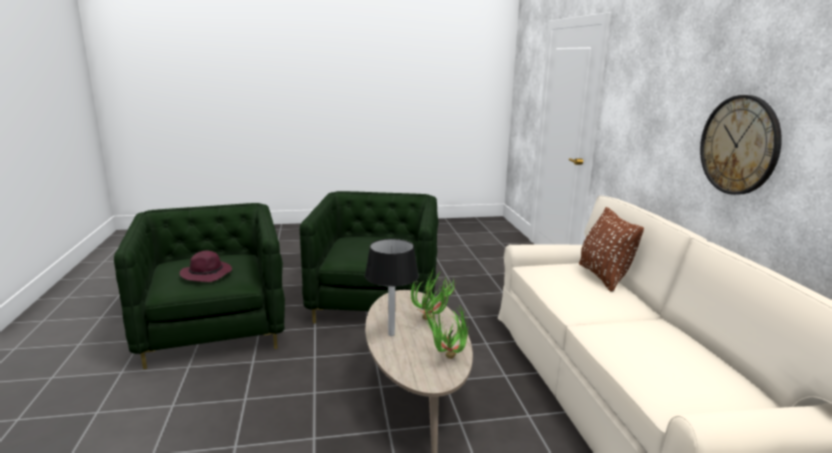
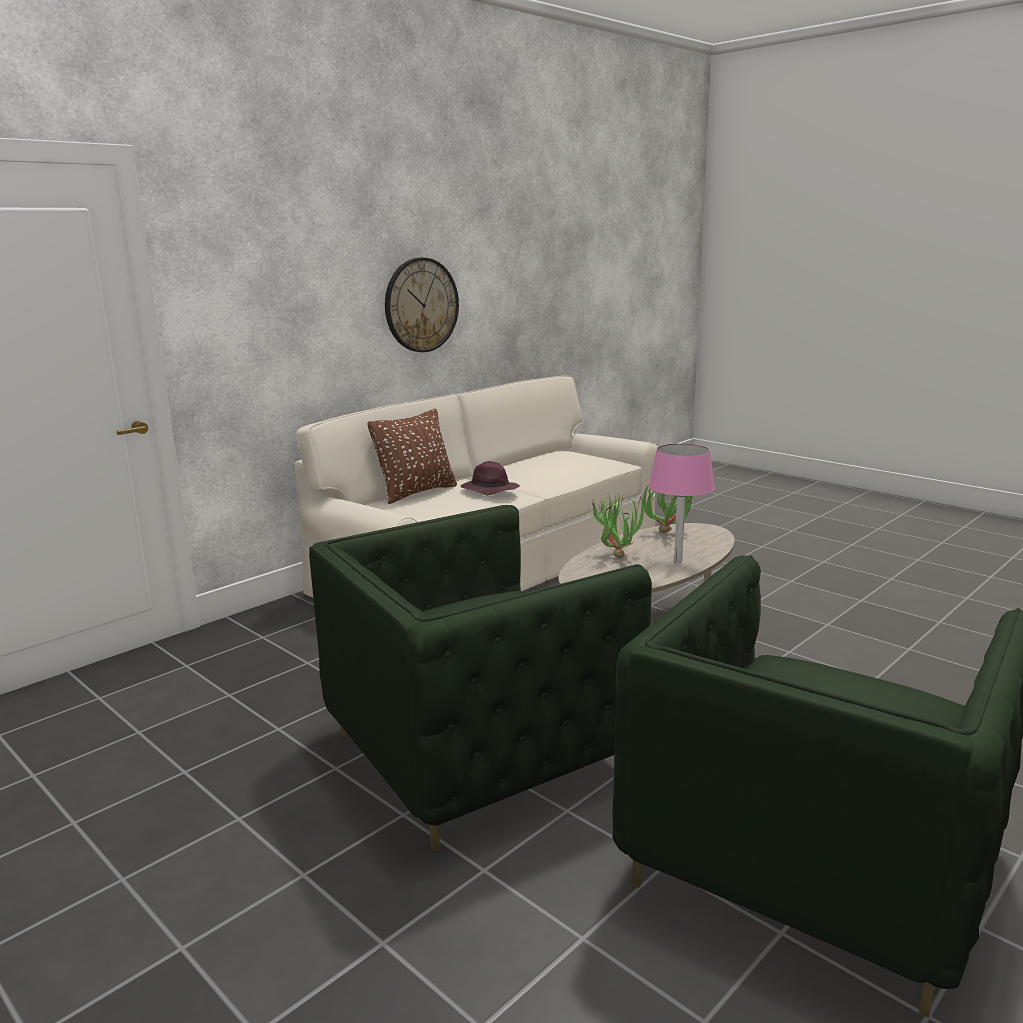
camera: 125 degrees left, 0 degrees up
(207, 274) = (840, 688): purple hat -> purple hat (489, 490)
(391, 334) = (678, 561): black table lamp -> pink table lamp

